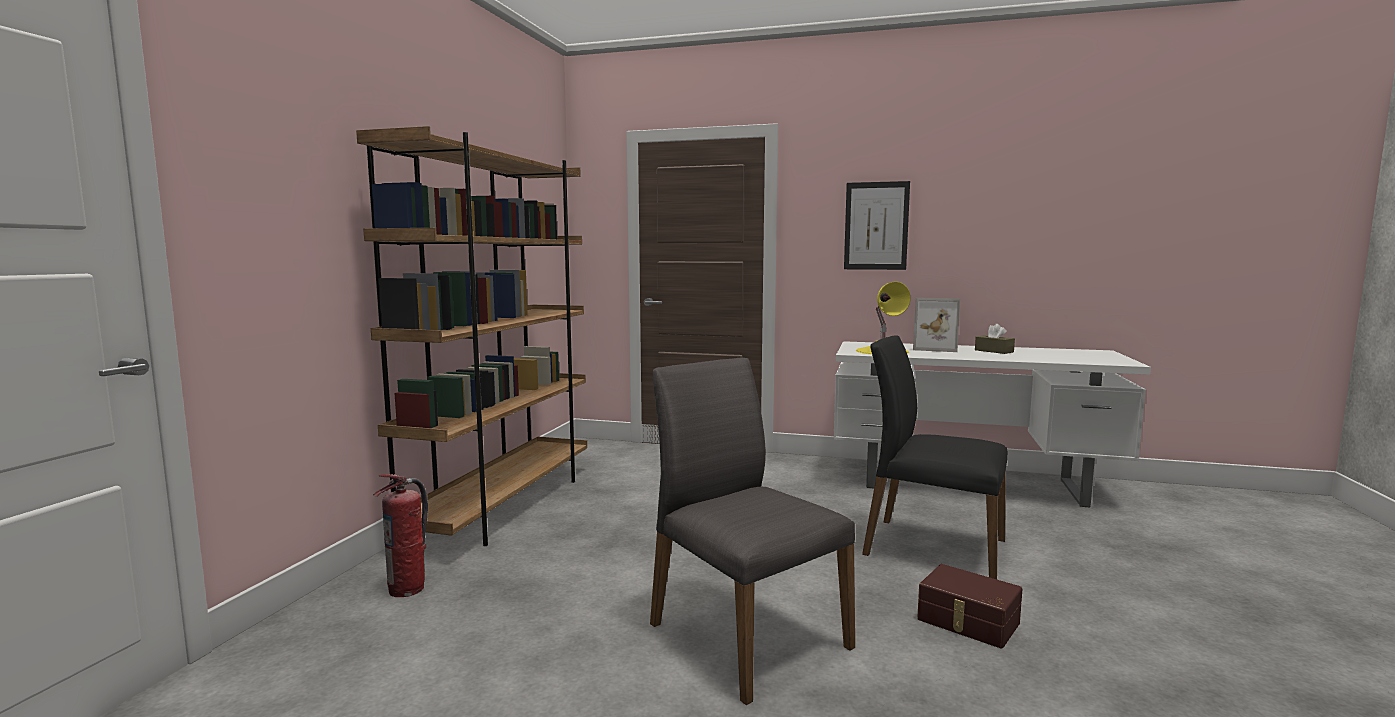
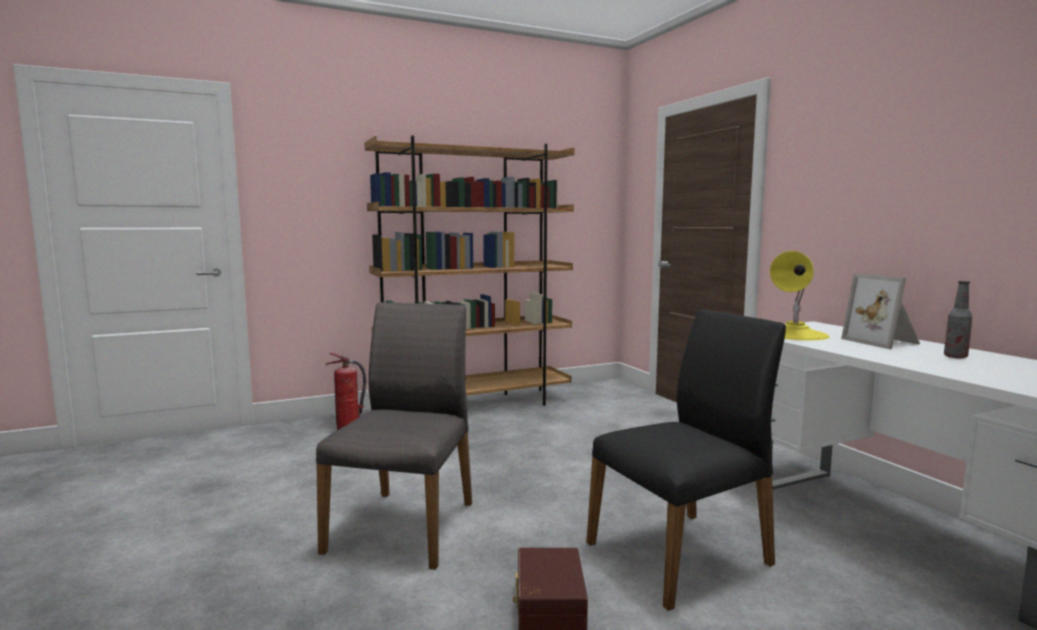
camera: 50 degrees right, 0 degrees up
(876, 226) = (859, 184): picture -> none
(932, 547) = (681, 554): black chair -> black chair turned 75 degrees clockwise
(994, 351) = (955, 357): brown tissue box -> bottle

